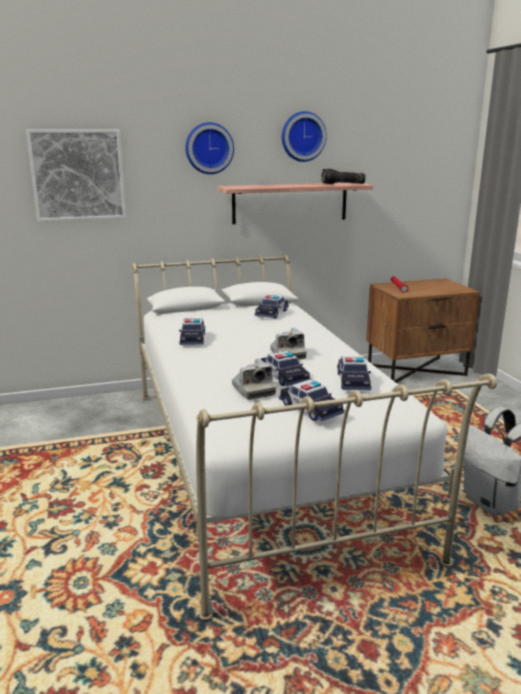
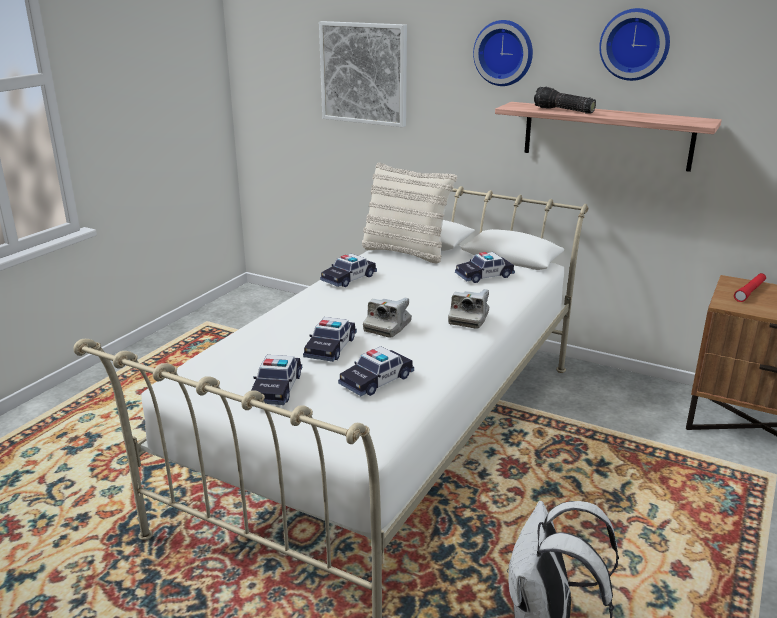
camera: 45 degrees right, 5 degrees up
(192, 315) = (407, 253): none -> beige pillow
(253, 390) = (277, 348): camera -> camera (469, 318)
(342, 184) = (677, 119): flashlight -> flashlight (562, 110)

